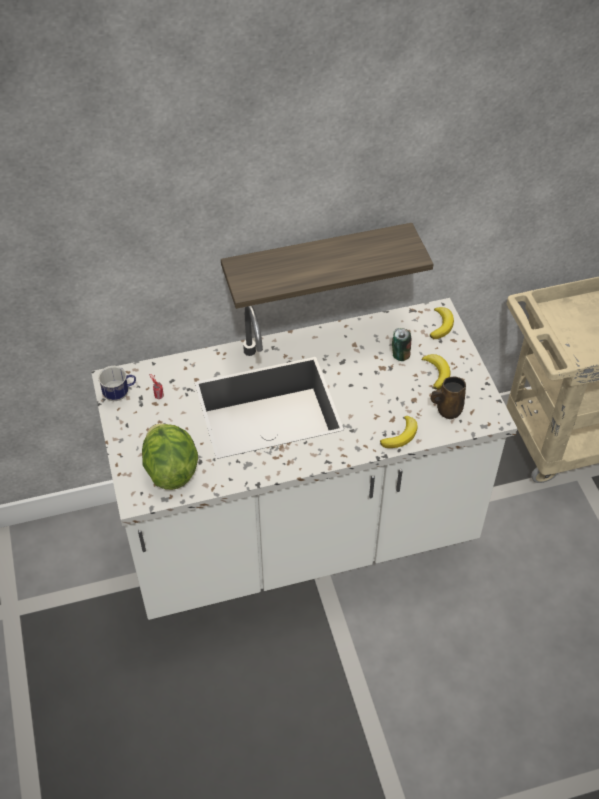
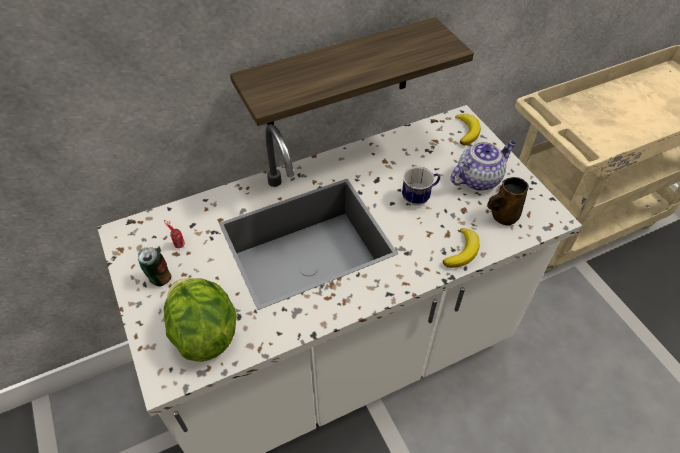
camera: 10 degrees left, 0 degrees up
(120, 394) = (133, 248): mug -> mug (419, 197)
(399, 355) = (434, 165): can -> can (159, 278)
(437, 373) = (478, 178): banana -> teapot

